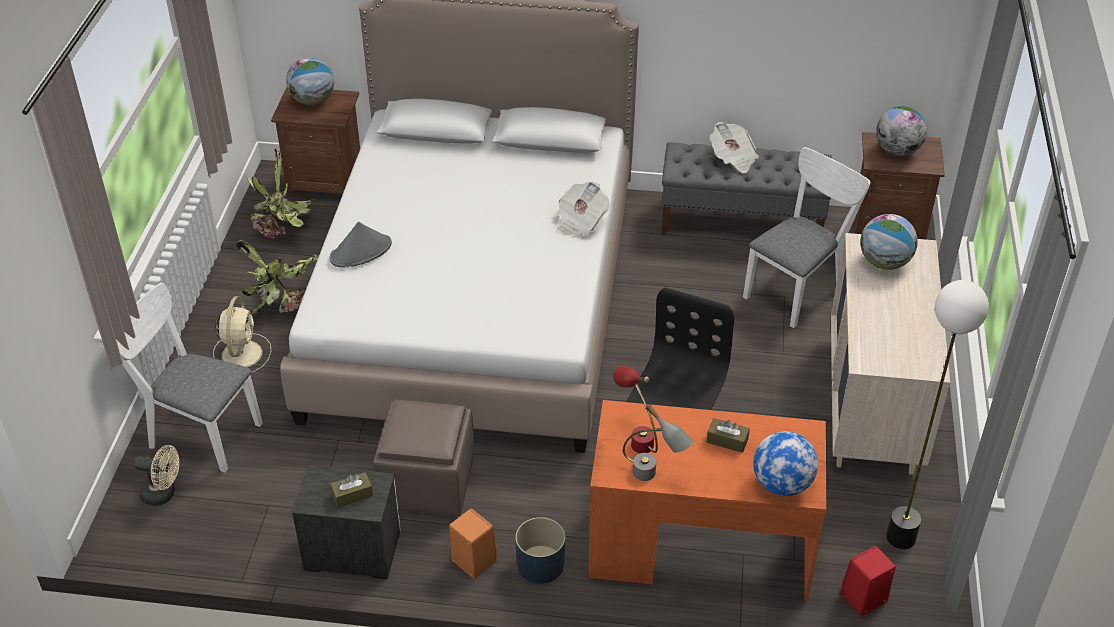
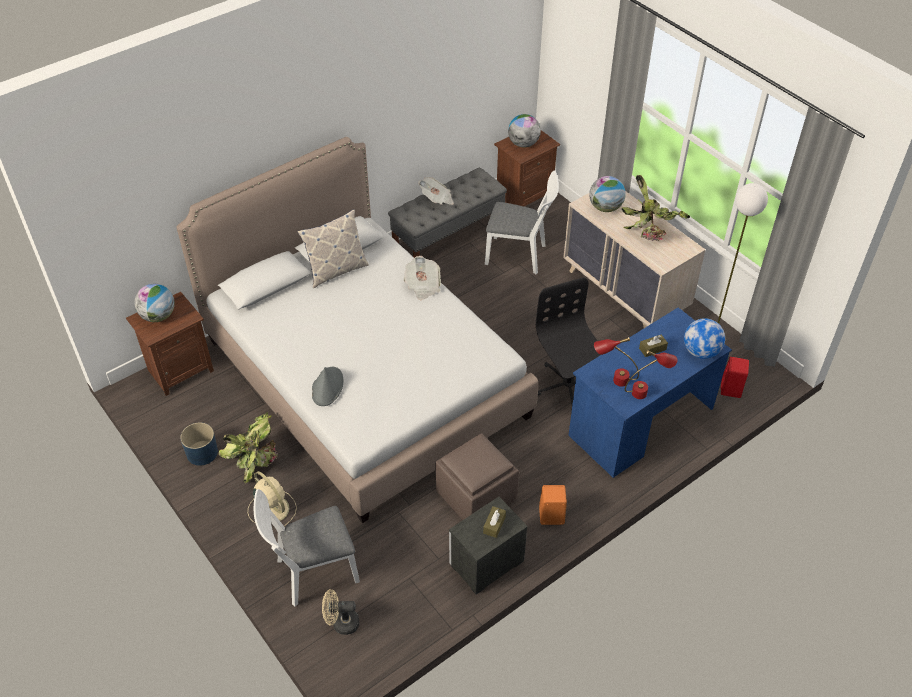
camera: 45 degrees left, 5 degrees up
(163, 494) = (341, 623): beige fan -> beige fan turned 150 degrees counterclockwise
(284, 230) = (193, 417): potted plant -> potted plant (651, 232)
(517, 156) = (336, 270): none -> pillow
(540, 564) = (583, 490): blue planter -> blue planter (202, 452)
(654, 477) = (646, 392): grey table lamp -> red table lamp
(699, 548) = (640, 422): orange desk -> blue desk
(797, 289) = (520, 256): white chair -> white chair turned 105 degrees clockwise

